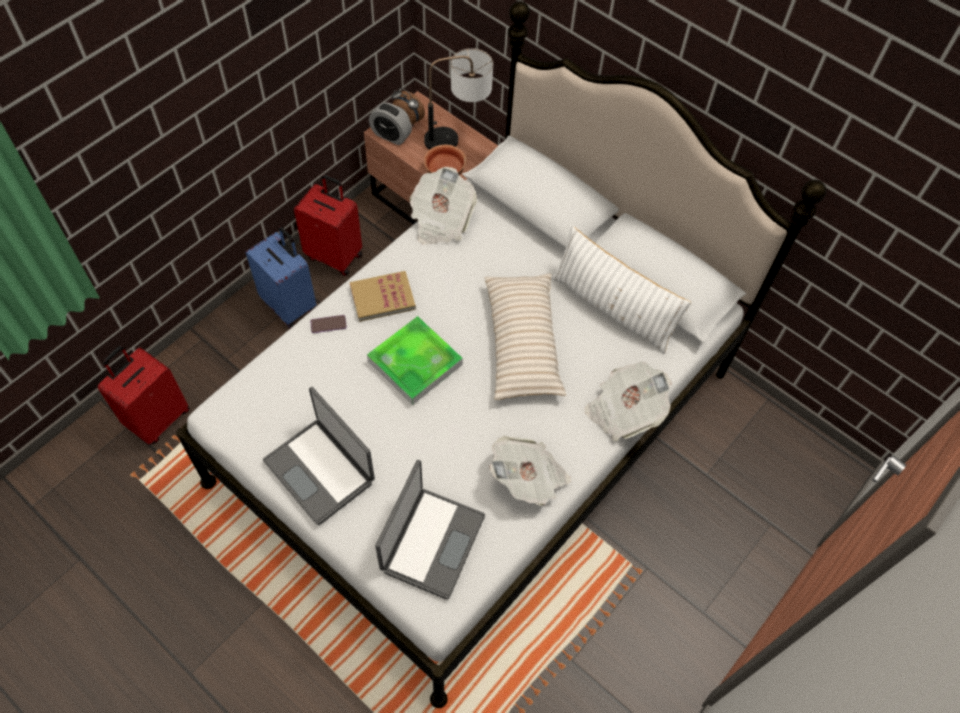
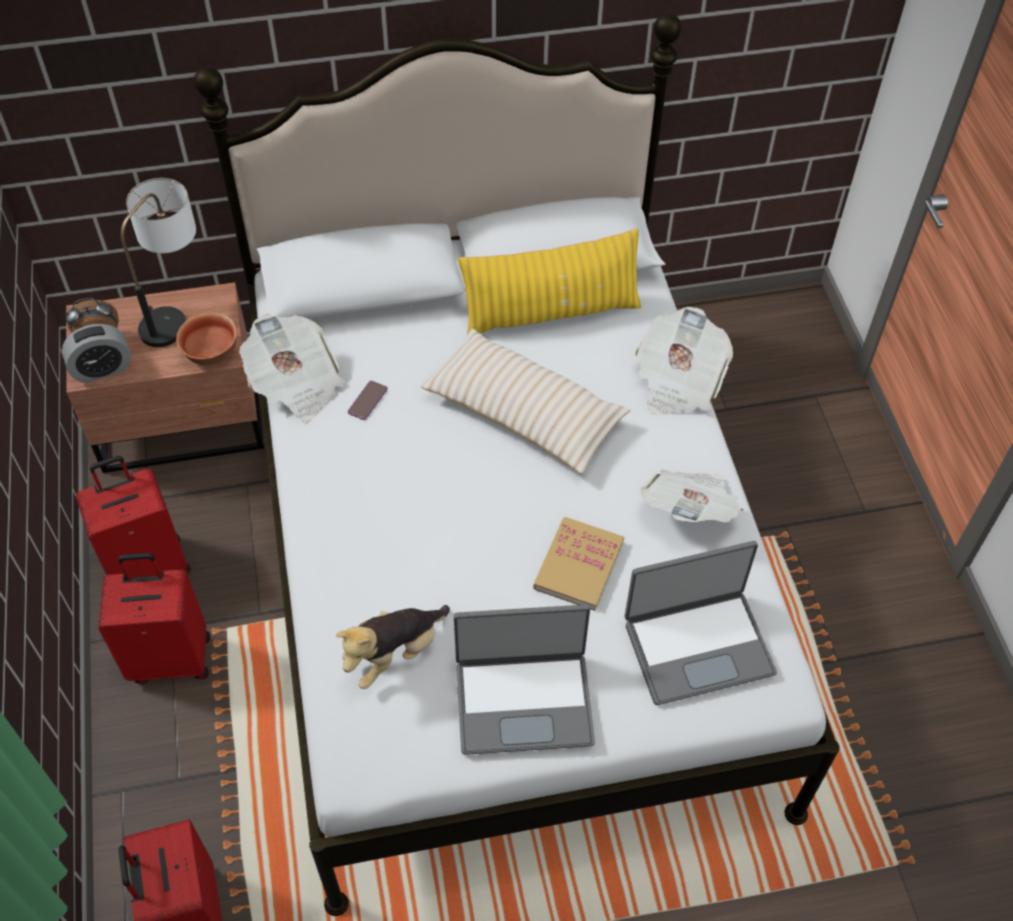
camera: 50 degrees left, 5 degrees down
(290, 305) = (171, 657): blue suitcase -> red suitcase
(301, 386) = (394, 654): none -> plush toy
(328, 324) = (332, 577): phone -> phone (367, 401)
(382, 297) = (346, 502): book -> book (578, 565)
(415, 363) = (464, 523): tray -> none
(431, 542) = (698, 645): laptop -> laptop turned 105 degrees clockwise
(612, 308) = (551, 312): white pillow -> yellow pillow

